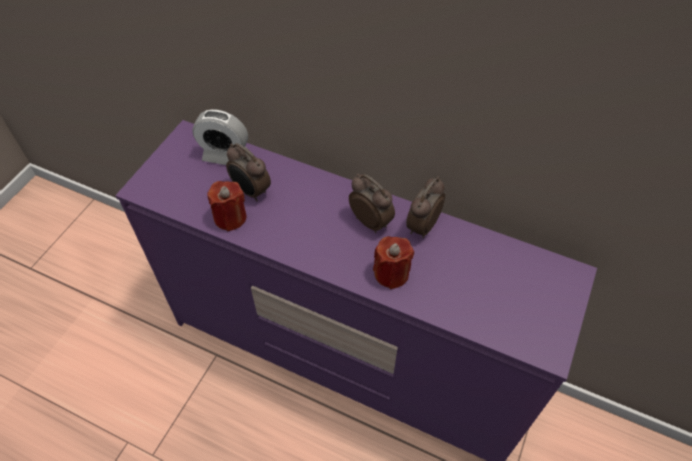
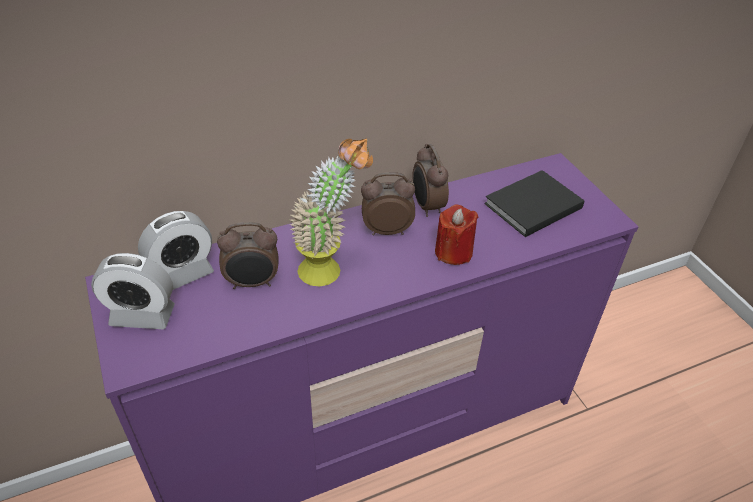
camera: 50 degrees left, 10 degrees down
(178, 165) = (142, 315): none -> alarm clock
(230, 217) = (264, 316): red candle -> none
(301, 219) = (330, 270): none -> potted plant
(499, 288) = (530, 206): none -> black book

